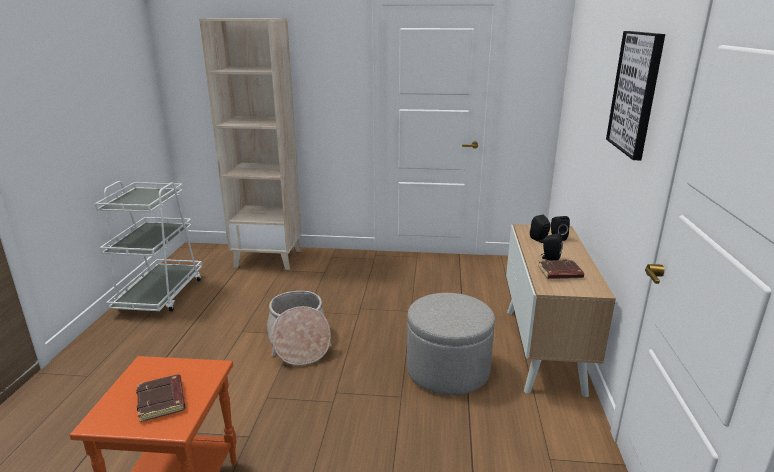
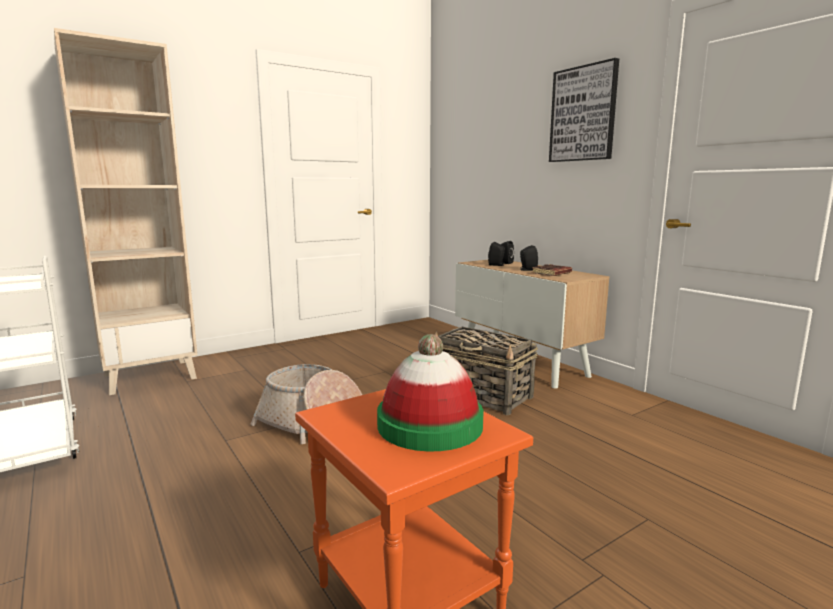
camera: 40 degrees left, 10 degrees down
(162, 401) = (430, 425): brown book -> hat
(447, 370) = (483, 395): grey ottoman -> basket

